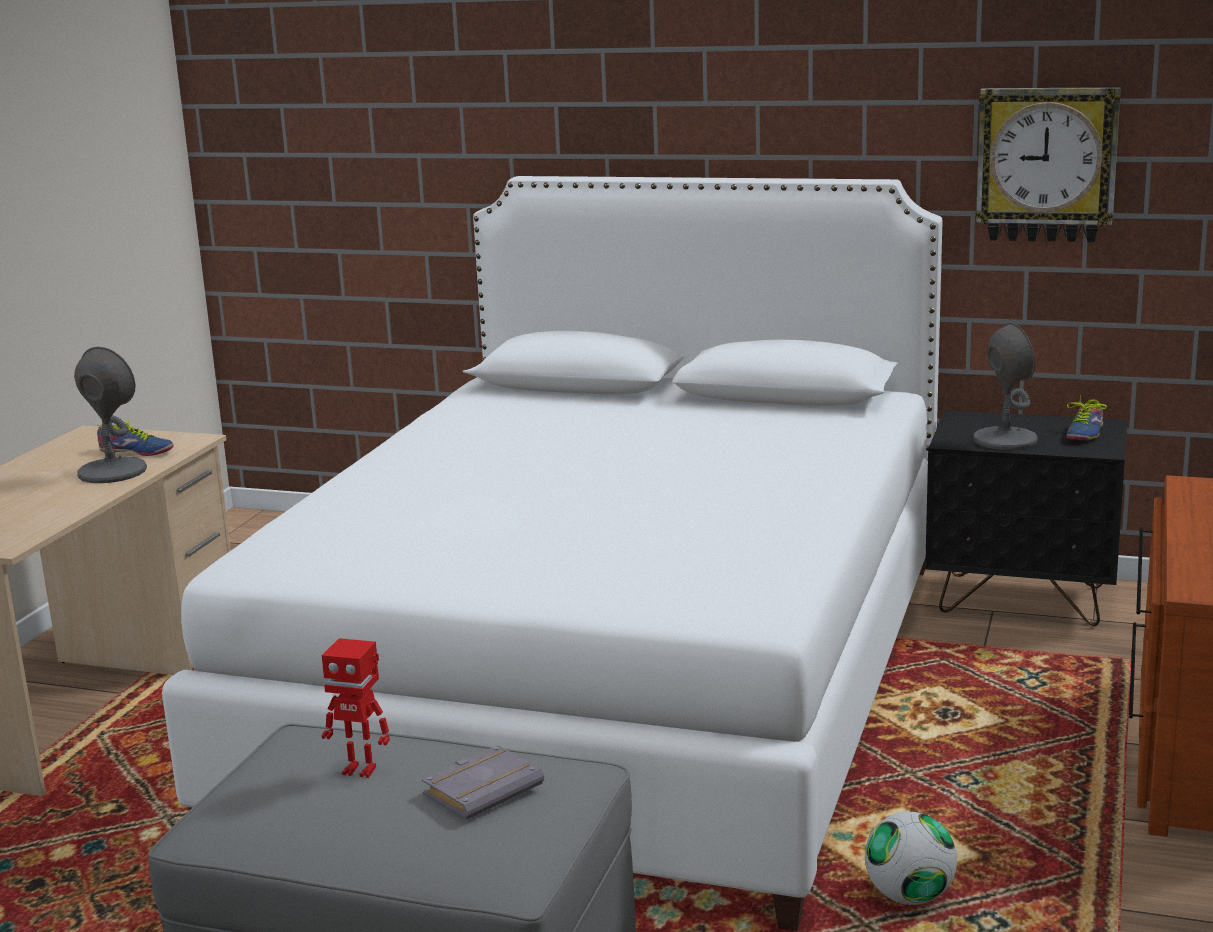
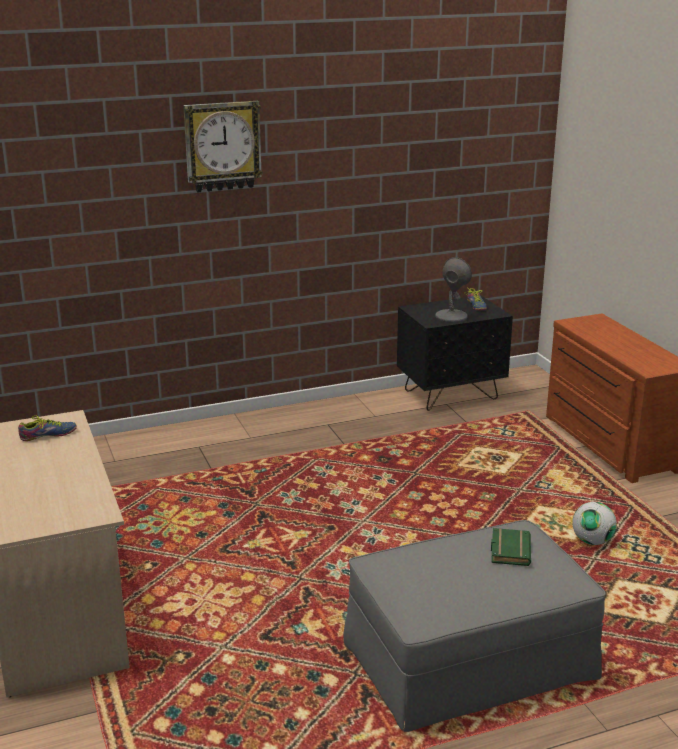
camera: 40 degrees left, 5 degrees up
(112, 472) = (62, 452): grey table lamp -> none
(361, 770) = (444, 563): toy robot -> none
(483, 789) = (508, 550): grey book -> green book
(616, 684) = (338, 493): white bed -> none
(1046, 164) = (442, 172): wall clock -> wall clock (222, 146)

